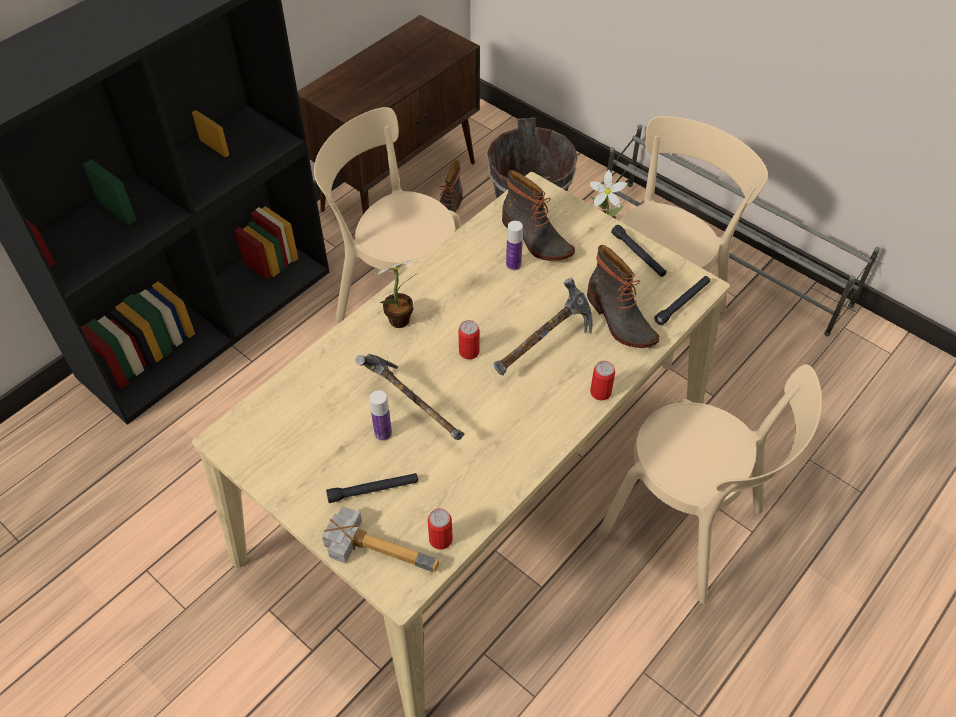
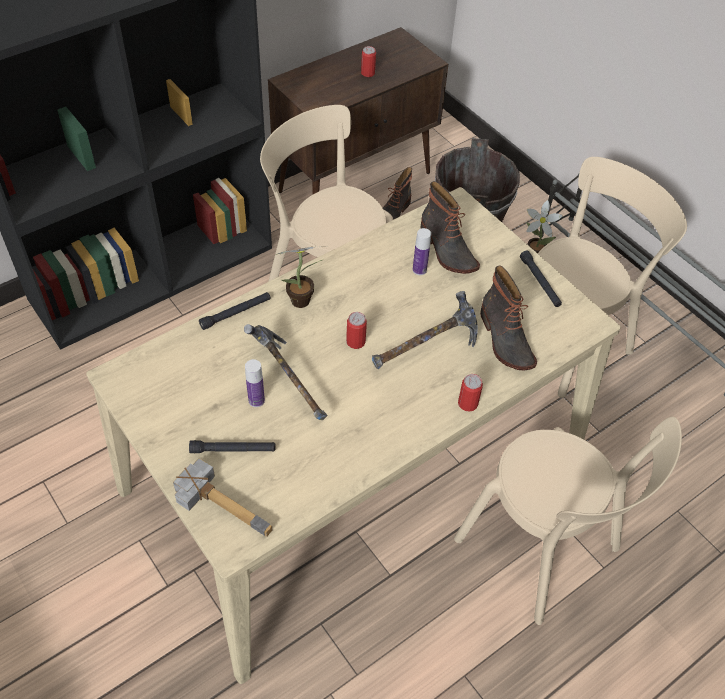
camera: 10 degrees right, 0 degrees up
(440, 539) = (281, 507): can -> can (368, 73)
(682, 303) = (569, 335): black flashlight -> black flashlight (236, 313)

